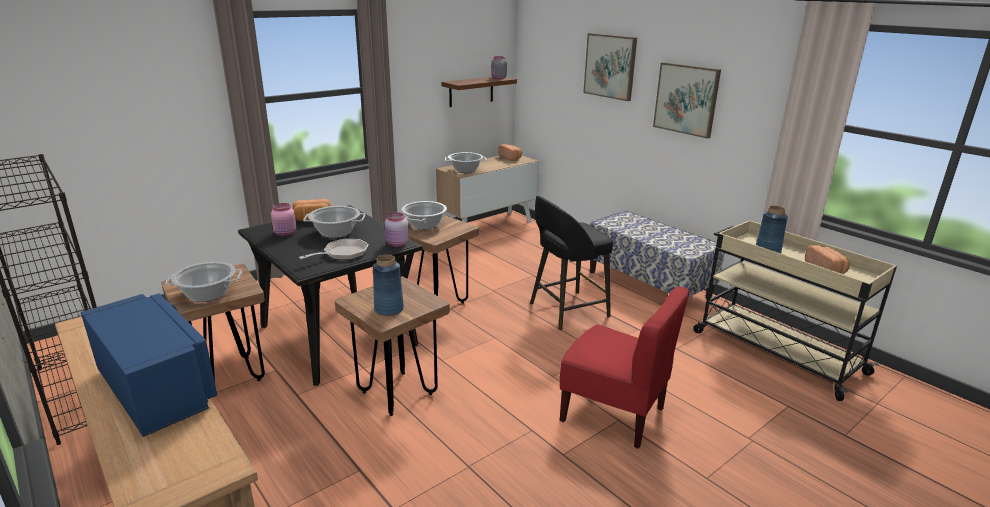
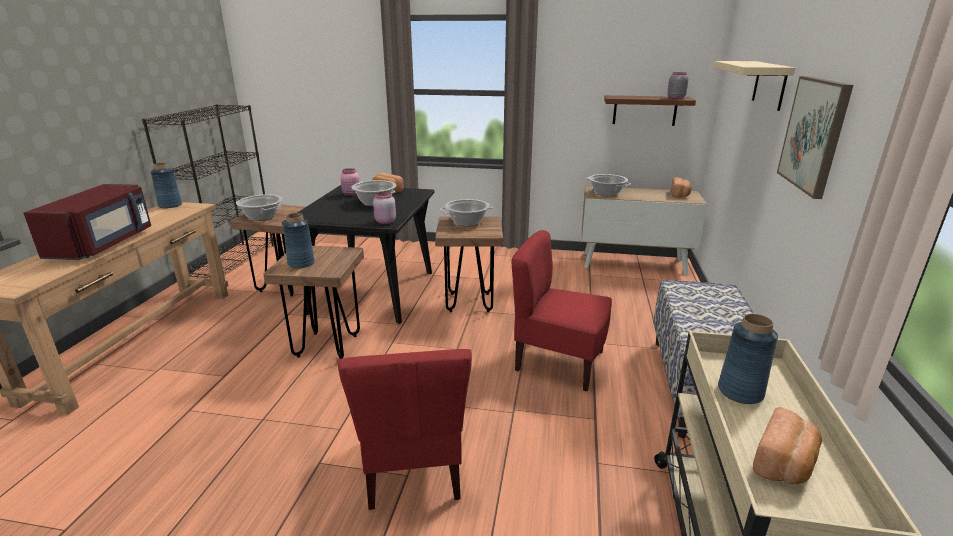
camera: 50 degrees right, 0 degrees up
(83, 324) = (170, 205): none -> blue vase
(158, 389) = (104, 244): blue microwave -> red microwave
(342, 254) = (342, 215): frying pan -> none
(566, 310) = (558, 362): black stool -> red chair
(610, 66) = (769, 85): picture -> beige shelf

